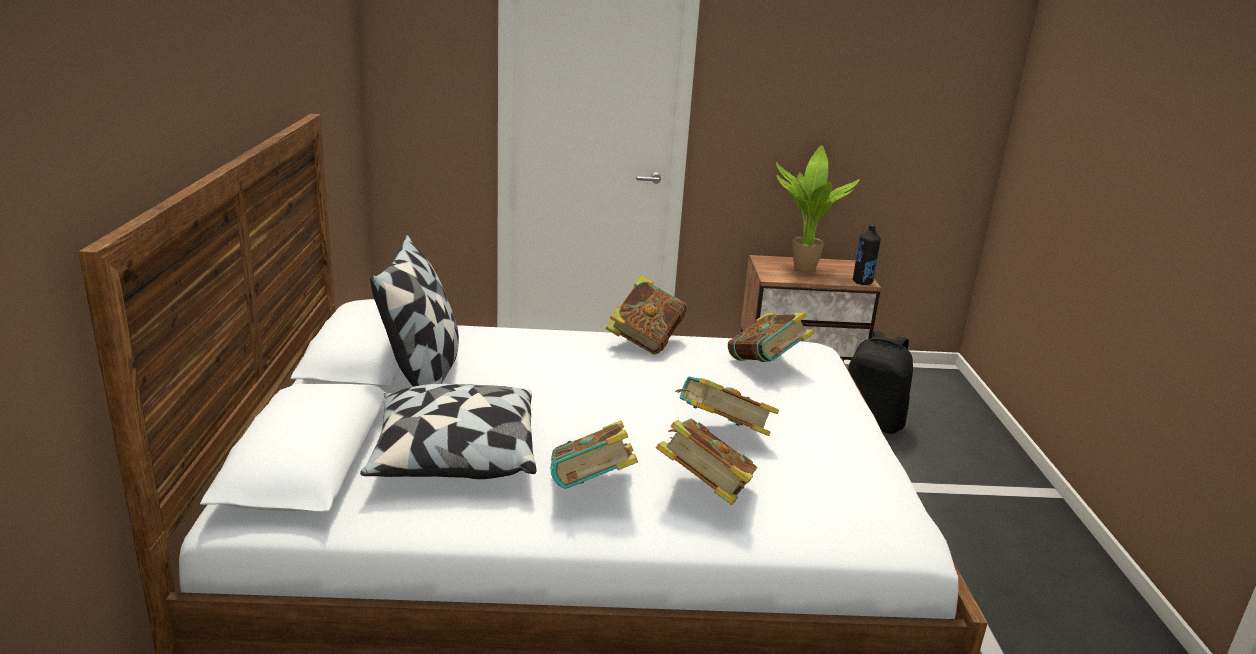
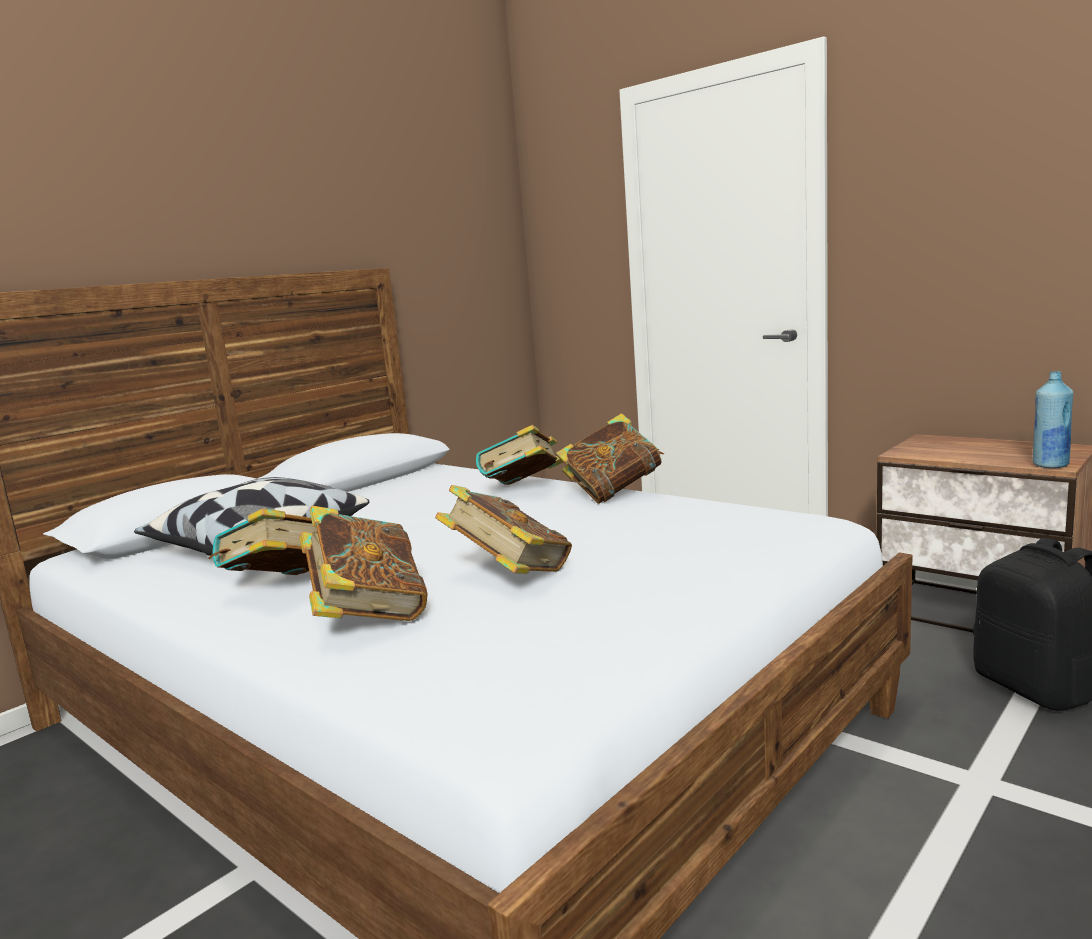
camera: 45 degrees right, 10 degrees down
(423, 374) = (368, 494): pillow -> none
(766, 365) = (712, 527): book -> book (523, 490)
(800, 268) = (969, 447): potted plant -> none
(862, 282) = (1050, 465): black bottle -> blue bottle

